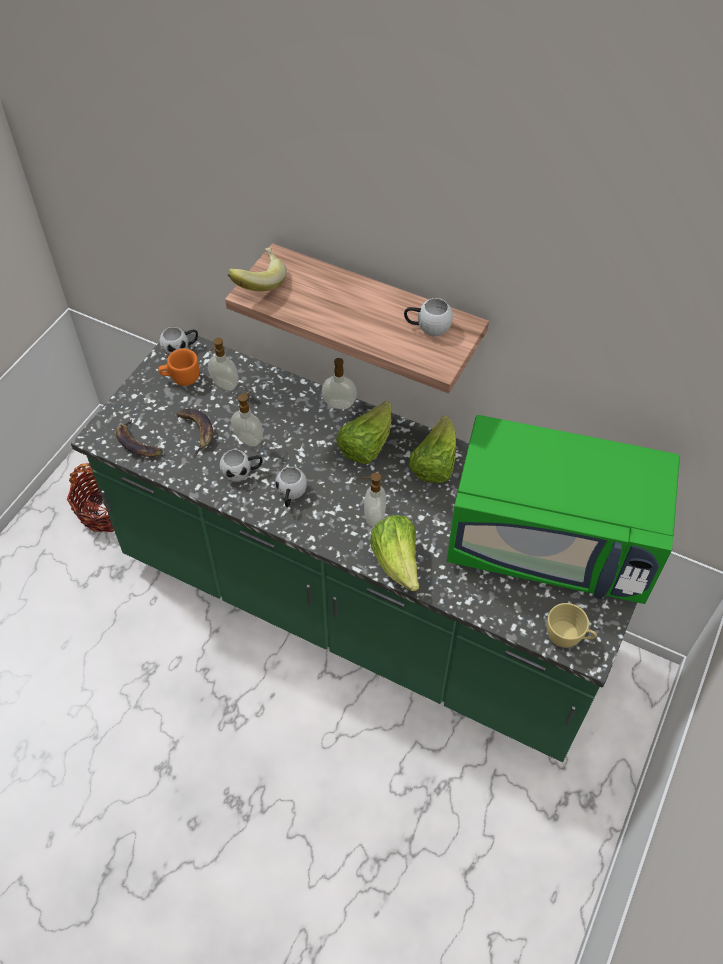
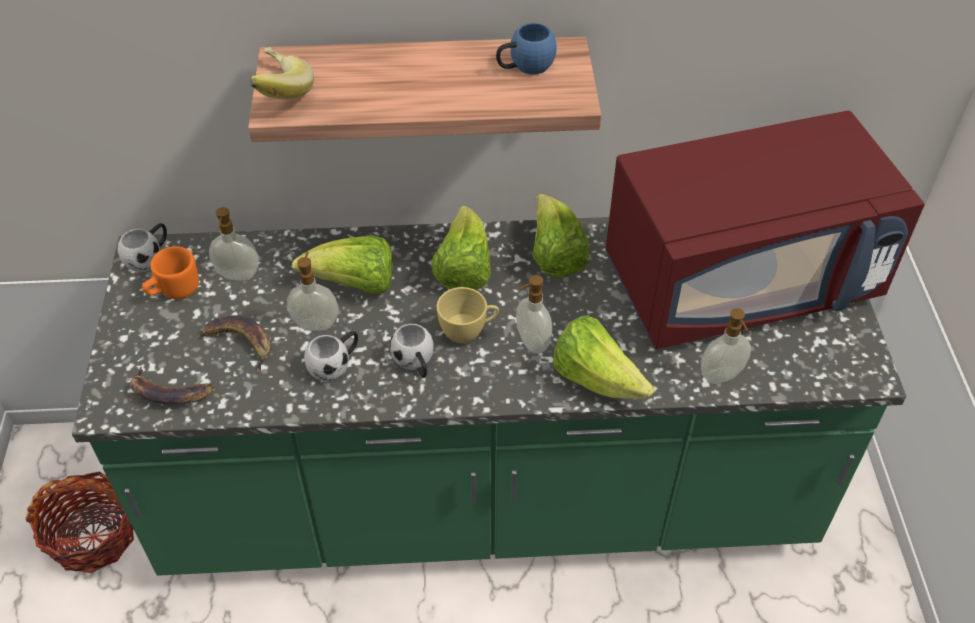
camera: 30 degrees left, 5 degrees down
(290, 424) = (354, 285): none -> lettuce
(339, 405) = (398, 240): soap dispenser -> soap dispenser (721, 376)
(427, 327) = (524, 67): white mug -> blue mug
(551, 542) = (741, 280): green microwave -> red microwave
(567, 638) = (834, 369): yellow cup -> yellow cup (468, 331)

